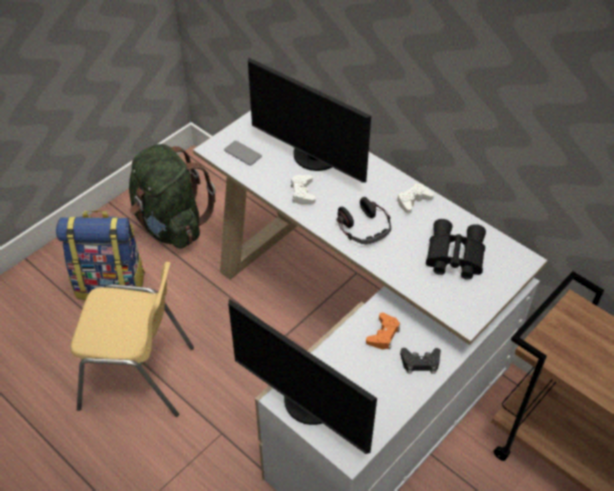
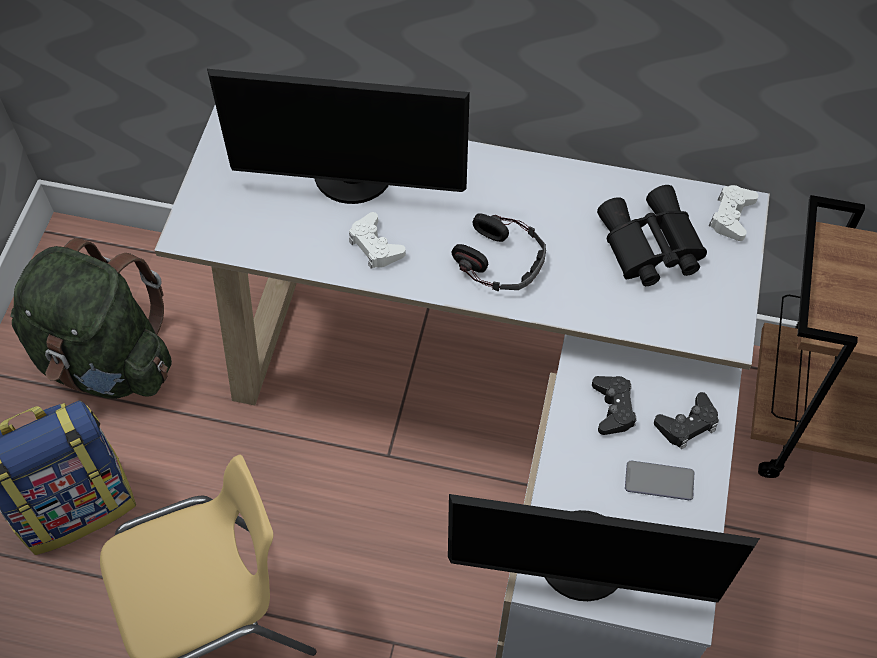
camera: 30 degrees left, 10 degrees up
(242, 153) = (239, 222): phone -> phone (659, 481)
(383, 335) = (613, 408): orange game controller -> black game controller
(413, 201) = (540, 186): white game controller -> white game controller (731, 216)

